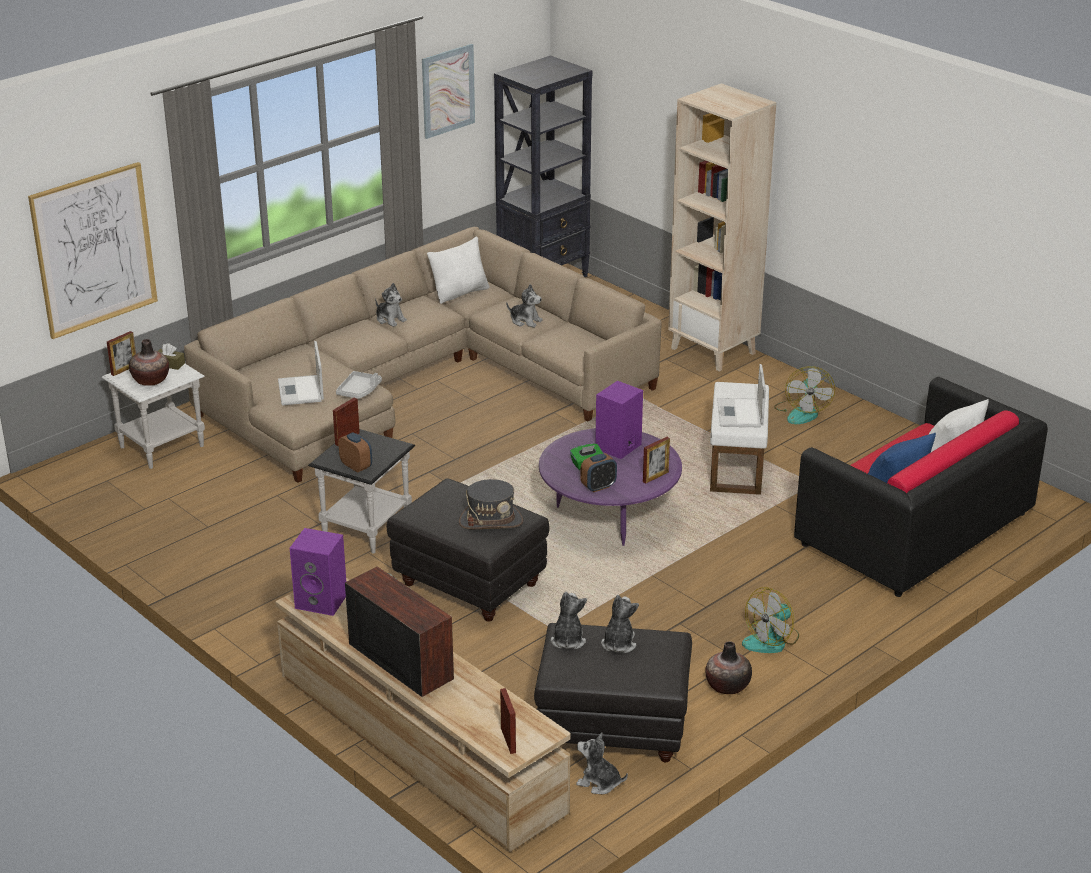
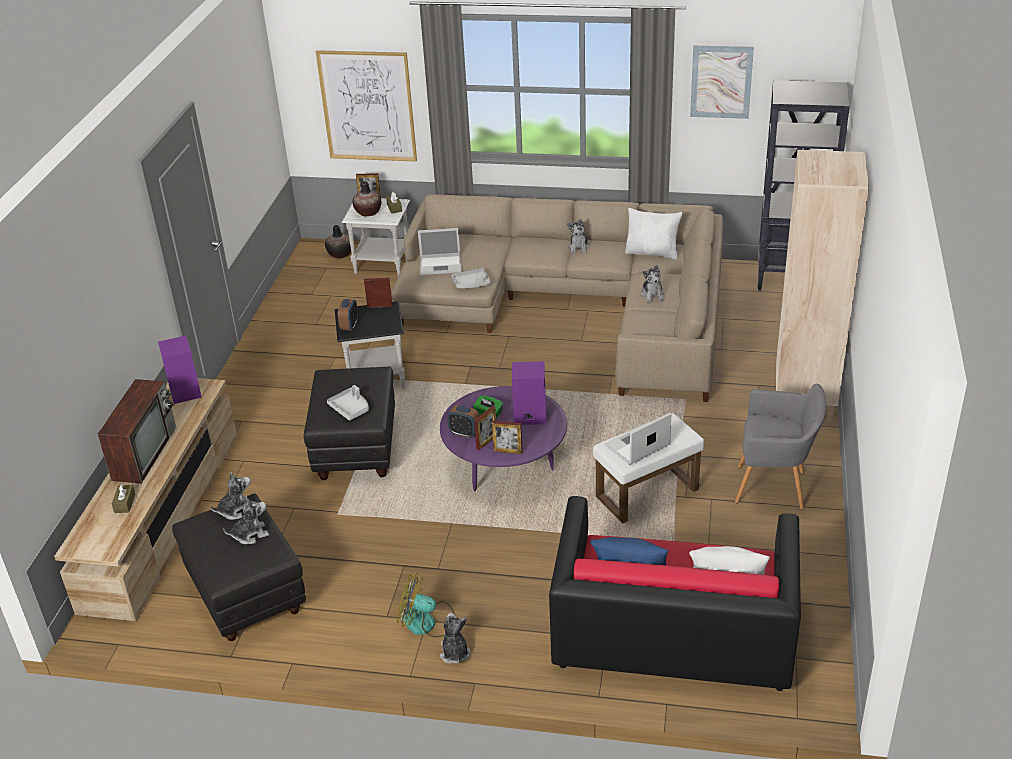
camera: 55 degrees right, 5 degrees up
(301, 391) = (441, 265): laptop -> laptop turned 135 degrees counterclockwise
(475, 699) = (125, 503): none -> brown tissue box
(491, 521) = (350, 408): grey hat -> grey tray
(508, 740) = (89, 539): picture frame -> picture frame (486, 442)
(599, 783) = (180, 619): plush toy -> plush toy (454, 653)
(727, 686) = (346, 627): vase -> vase (340, 254)
(802, 412) = (775, 487): fan -> grey armchair

